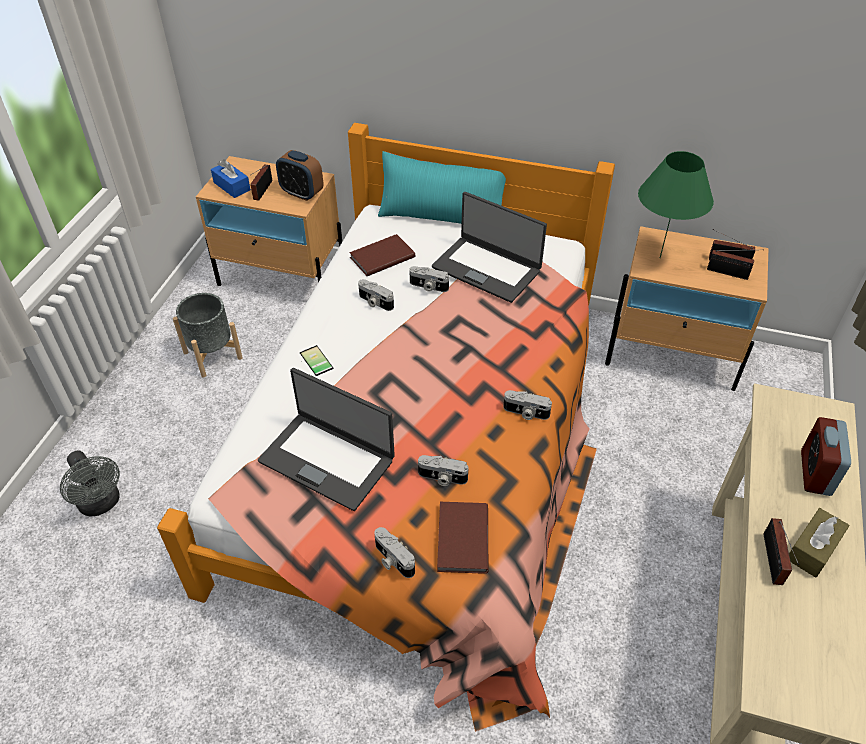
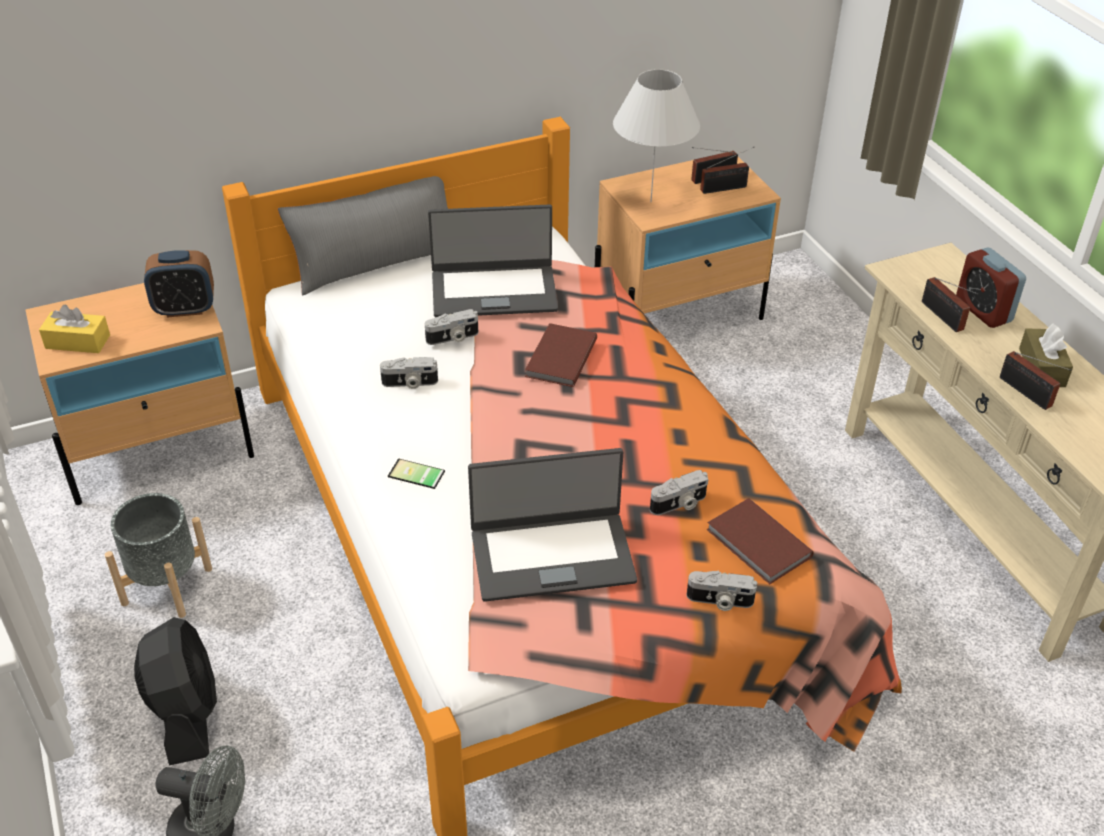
camera: 40 degrees left, 5 degrees down
(153, 431) = (186, 713): none -> black fan
(232, 186) = (78, 342): blue tissue box -> yellow tissue box
(261, 191) = (127, 329): radio -> radio (943, 318)
(381, 257) = (359, 335): brown book -> brown book (559, 358)
(441, 215) = (375, 262): turquoise pillow -> grey pillow
(525, 413) = (687, 404): camera -> none
(660, 257) = (651, 202): green table lamp -> white table lamp

